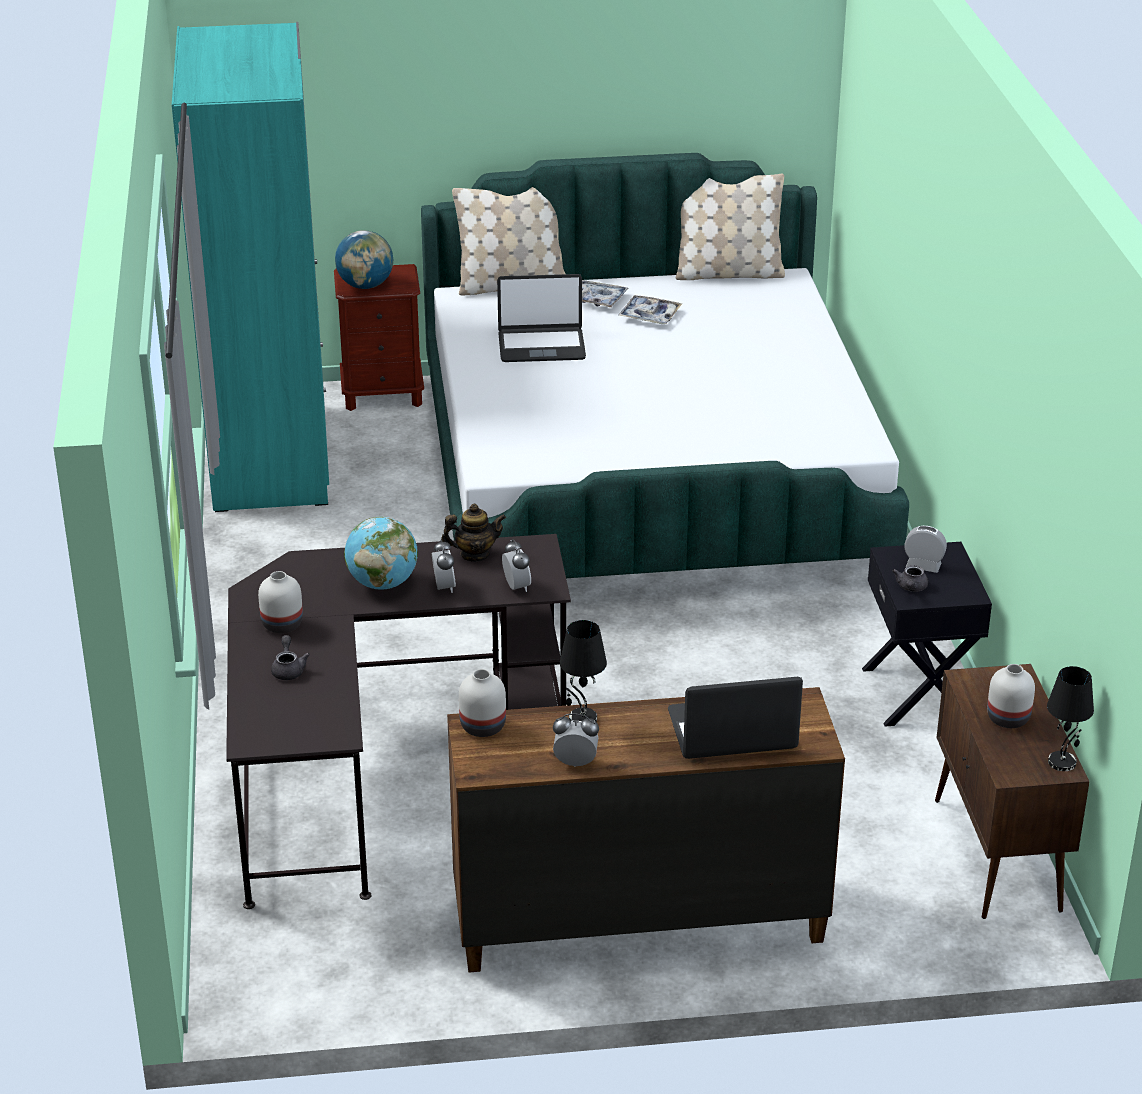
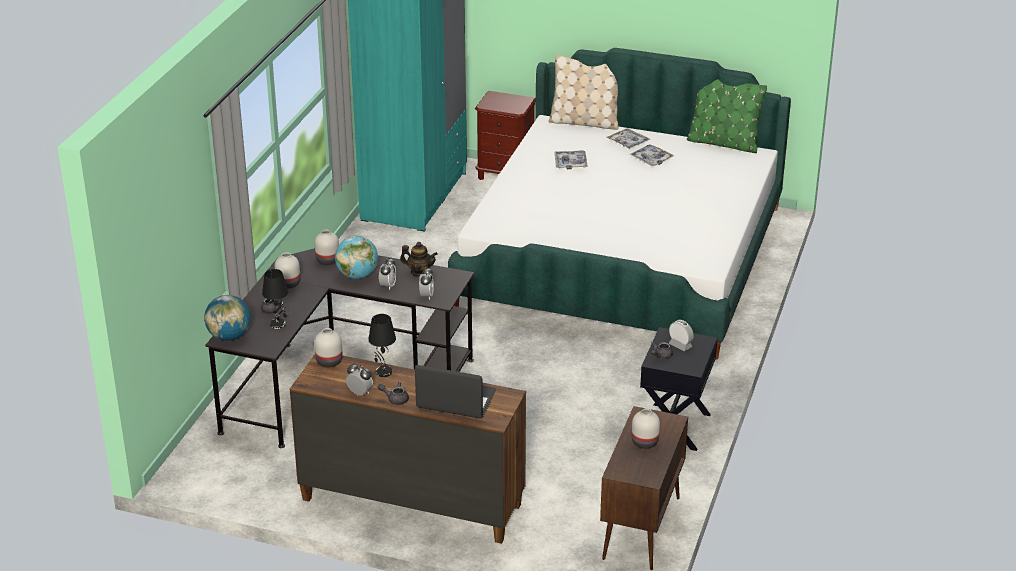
camera: 25 degrees right, 0 degrees up
(315, 572) = (328, 260): none -> white vase
(365, 286) = (496, 104): globe -> globe (229, 336)
(541, 346) = (570, 163): laptop -> tray
(638, 756) = (395, 399): none -> grey teapot
(728, 273) = (723, 143): beige pillow -> green pillow
(1062, 762) = (653, 474): black table lamp -> black table lamp (278, 324)

